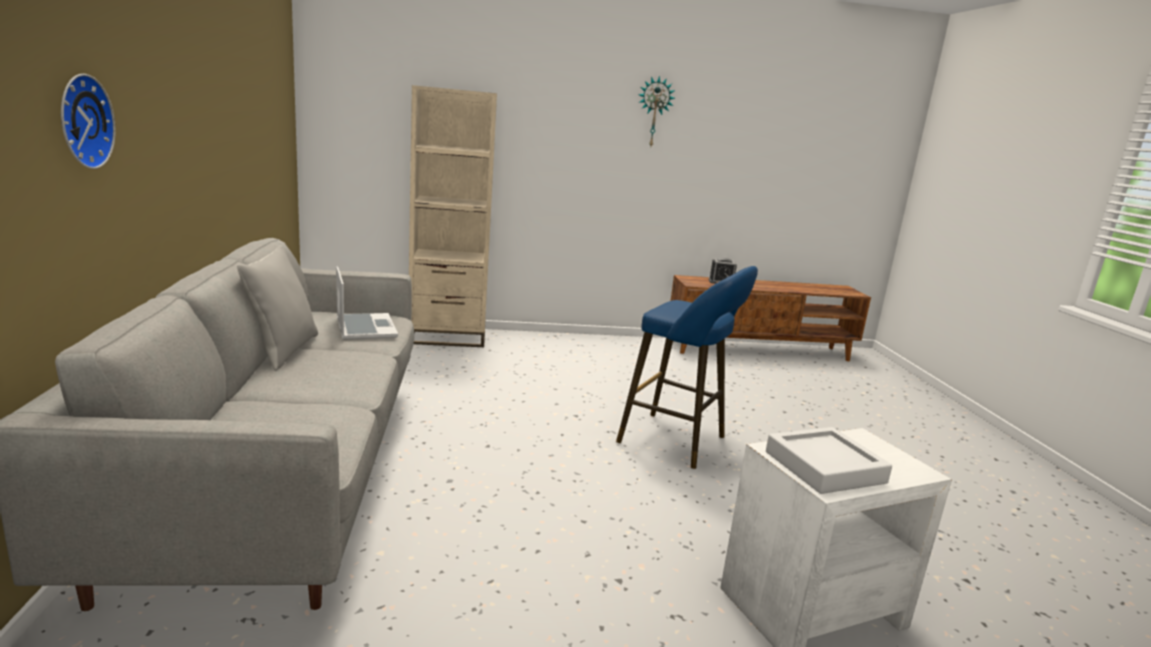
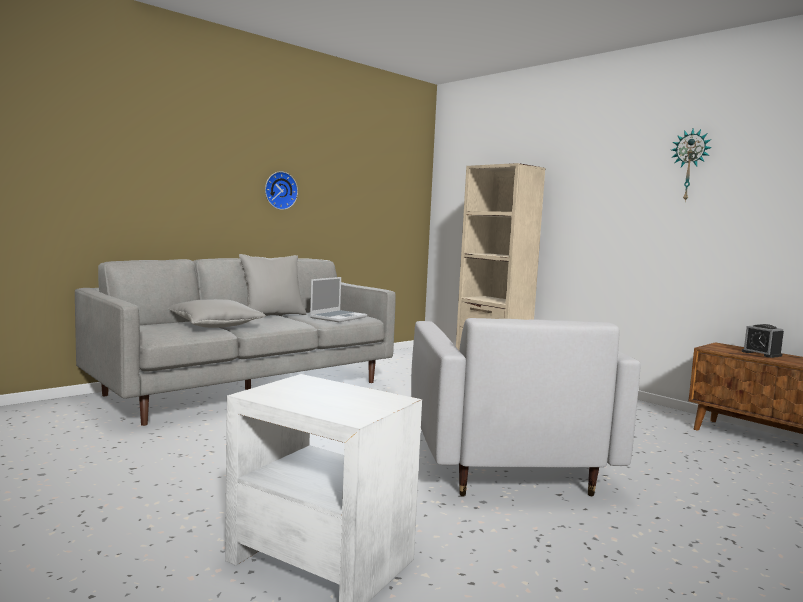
camera: 55 degrees right, 10 degrees down
(81, 121) = (175, 175): wall clock -> wall clock (280, 190)
(299, 402) = (215, 326): none -> grey pillow
(678, 441) = (504, 461): blue stool -> white armchair
(824, 467) = (296, 392): grey tray -> none

